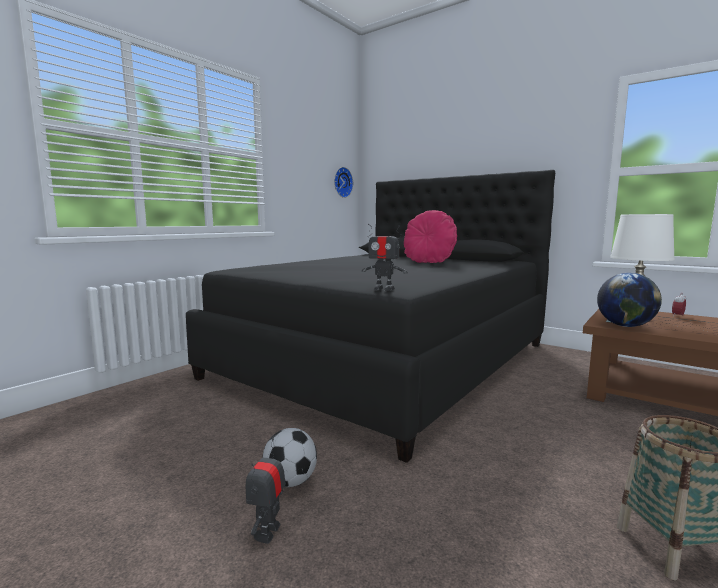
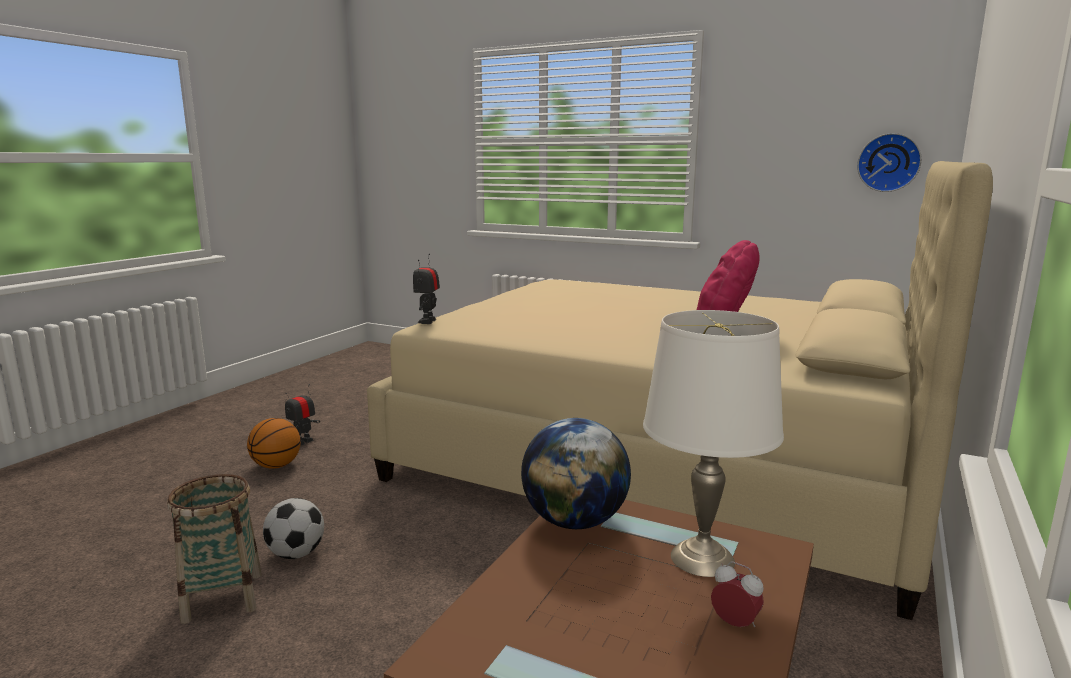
camera: 80 degrees right, 5 degrees up
(267, 532) = (303, 442): toy robot -> toy robot turned 60 degrees counterclockwise
(290, 481) = (357, 441): football -> football (297, 554)
(348, 552) = (276, 466): none -> basketball
(387, 360) = (659, 459): black bed -> beige bed

